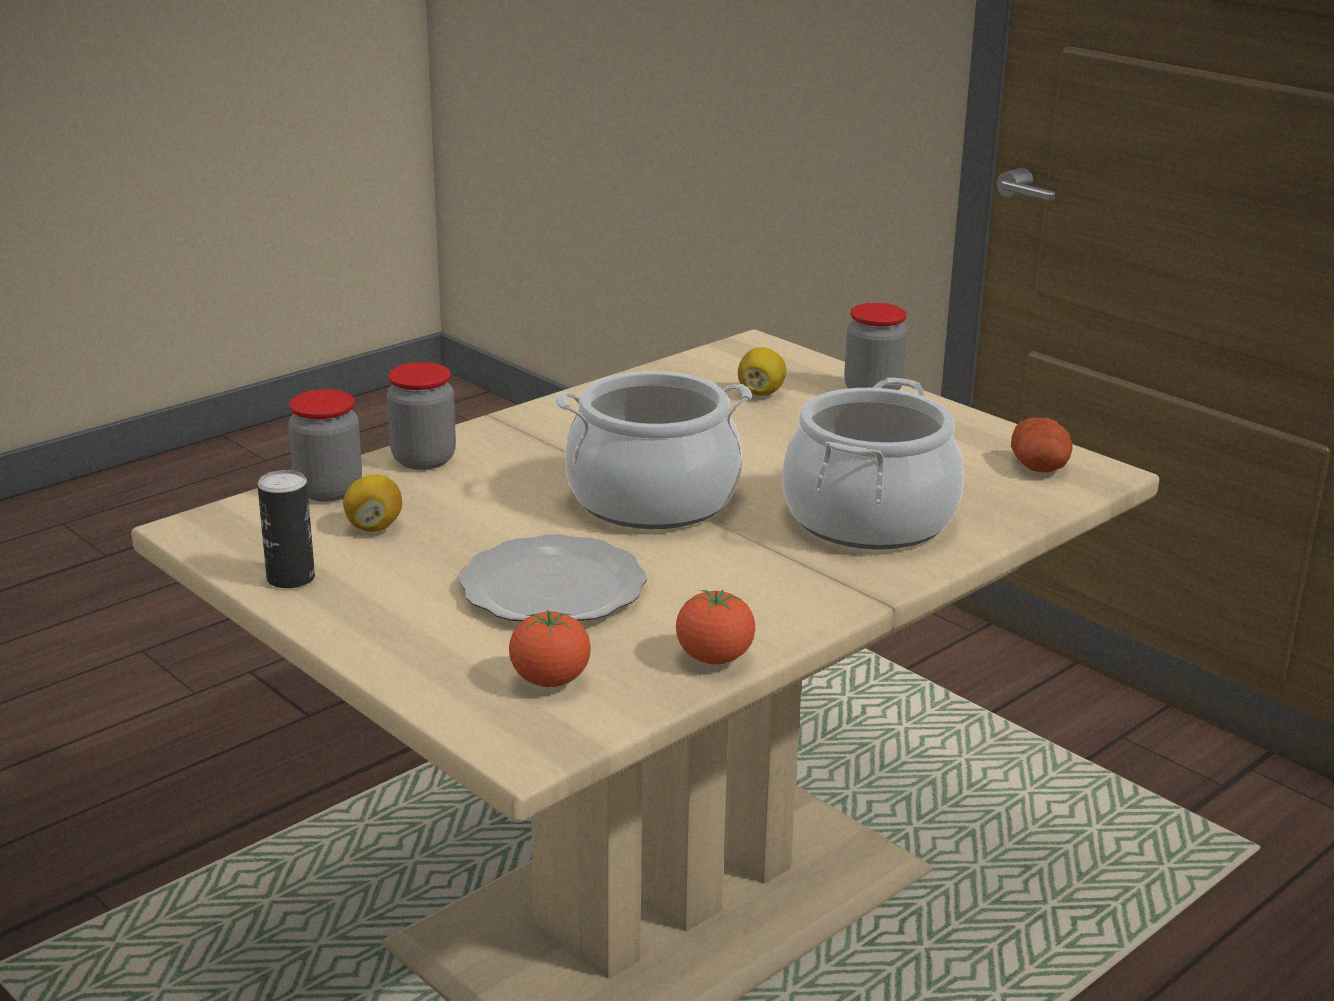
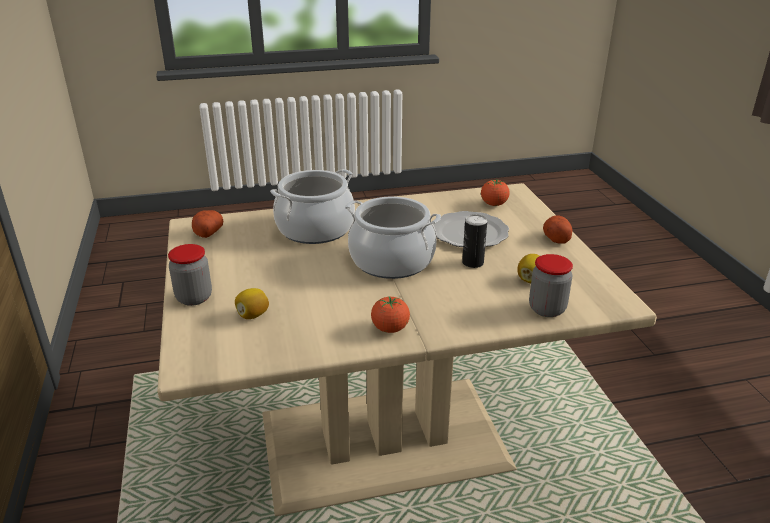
camera: 150 degrees left, 5 degrees up
(291, 578) = (577, 263): can -> can (472, 263)
(351, 624) = (556, 238): none -> potato
(423, 459) = (486, 317): jar -> none
(714, 658) = (434, 198): tomato -> tomato (390, 329)

